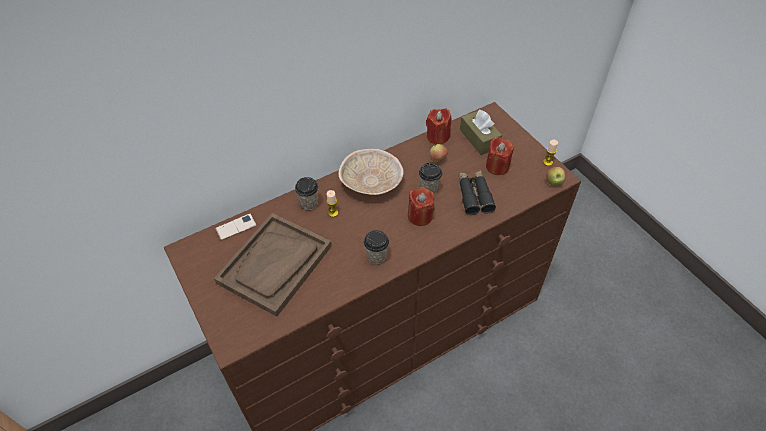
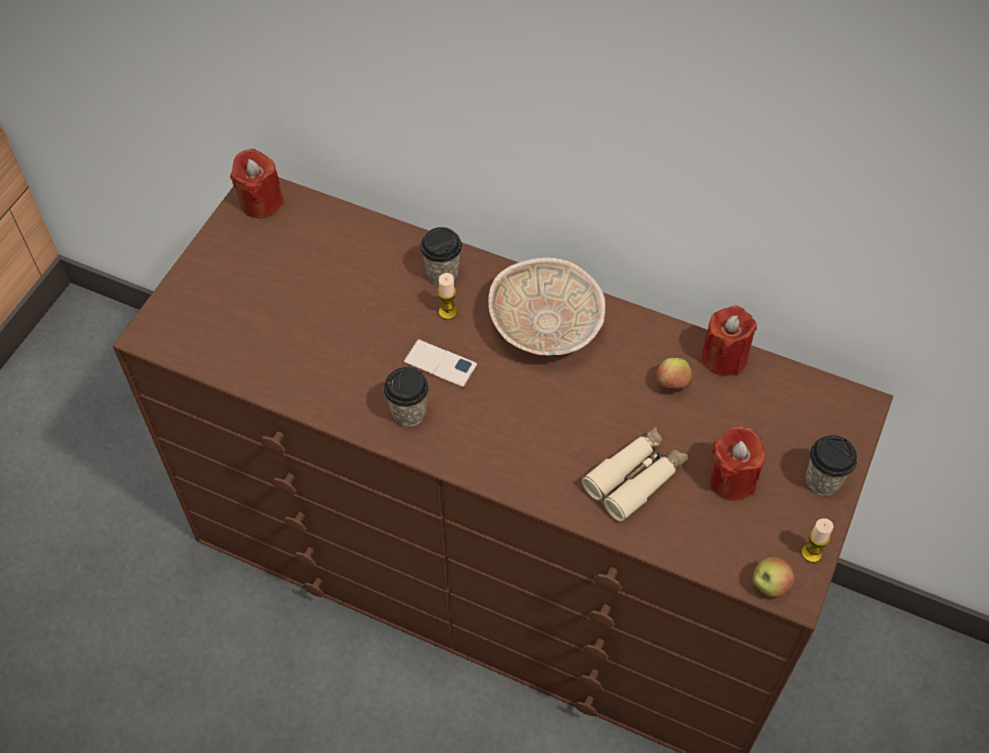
camera: 55 degrees right, 5 degrees up
(236, 227) = (336, 218): phone -> phone (440, 363)
(275, 265) = (306, 301): brown tray -> none
(420, 216) = (530, 425): red candle -> red candle (261, 202)
(429, 189) = (597, 407): cup -> cup (823, 480)
(474, 195) = (635, 478): black binoculars -> beige binoculars
(479, 139) = (774, 419): brown tissue box -> none

